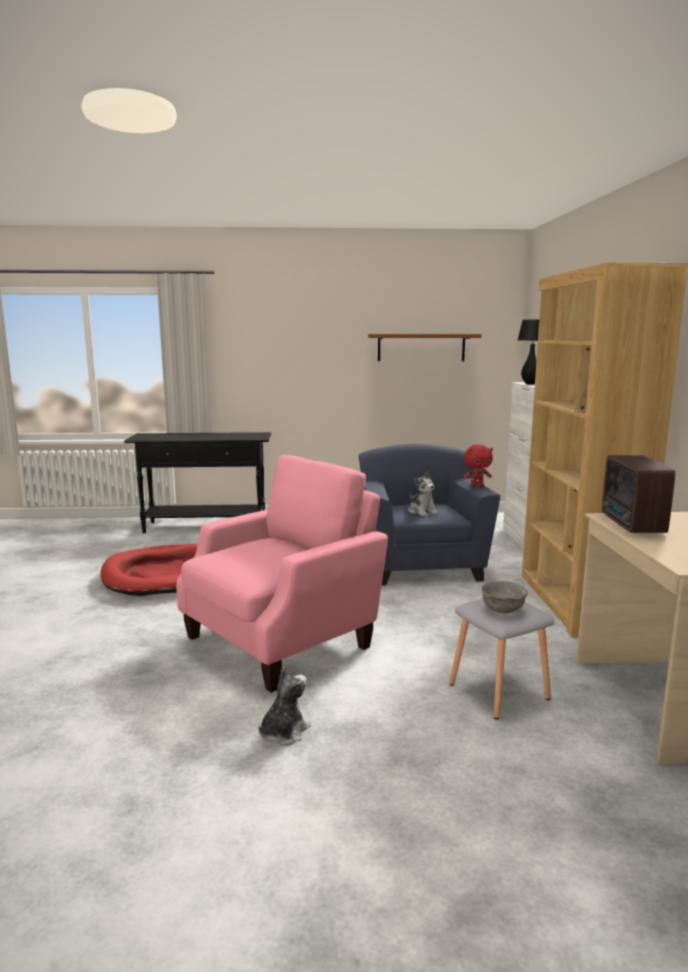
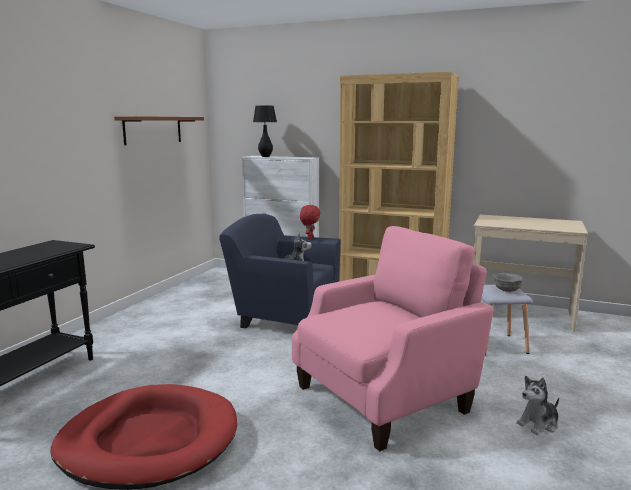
camera: 65 degrees left, 0 degrees up
(282, 640) = (385, 397): pink armchair -> pink armchair turned 75 degrees clockwise
(283, 733) = (539, 424): plush toy -> plush toy turned 90 degrees counterclockwise
(631, 524) = (502, 223): radio -> none

